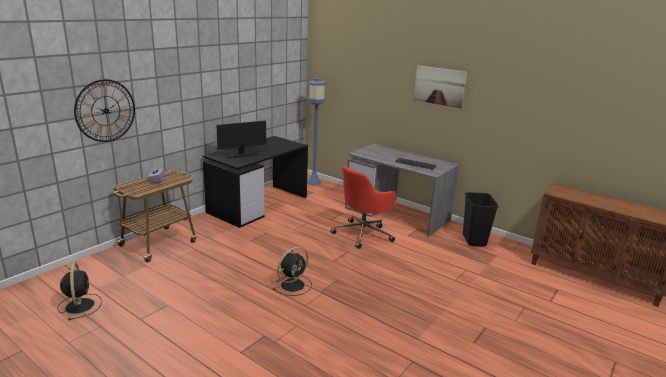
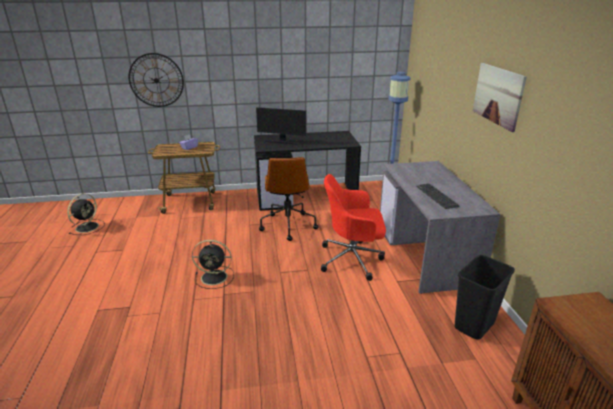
camera: 45 degrees right, 5 degrees up
(282, 229) = (288, 225): none -> brown office chair

